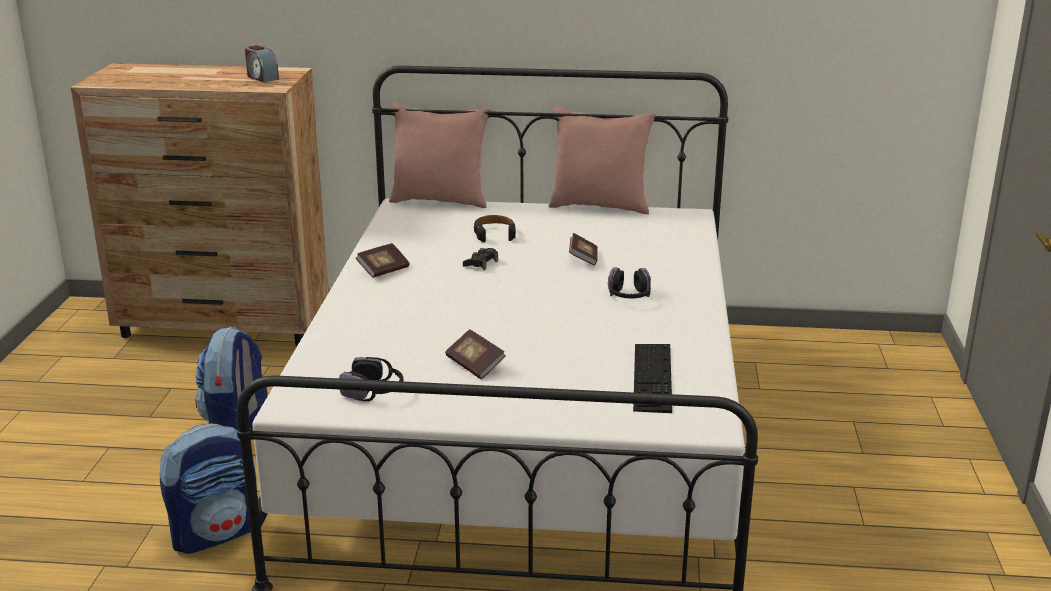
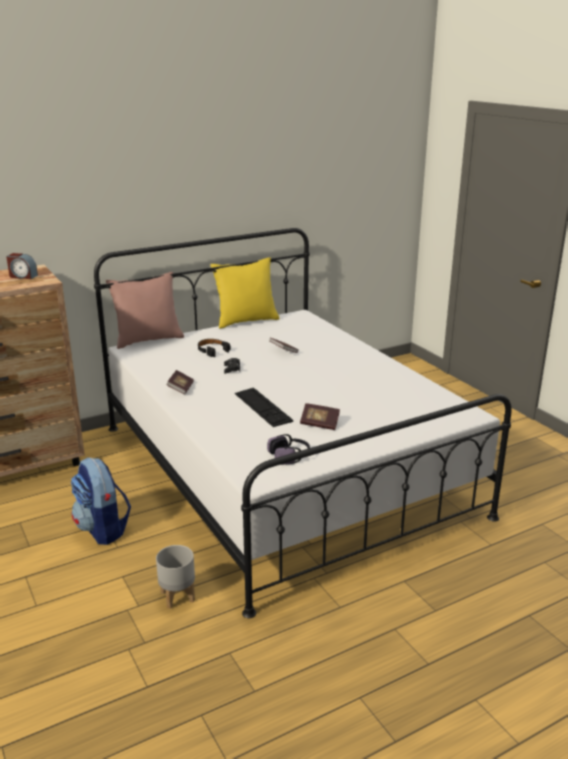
camera: 35 degrees left, 0 degrees up
(216, 533) = (177, 596): backpack -> grey planter
(600, 206) = (246, 321): pink pillow -> yellow pillow
(629, 296) = (338, 364): headphones -> none
(652, 377) = (413, 401): keyboard -> keyboard (262, 407)

